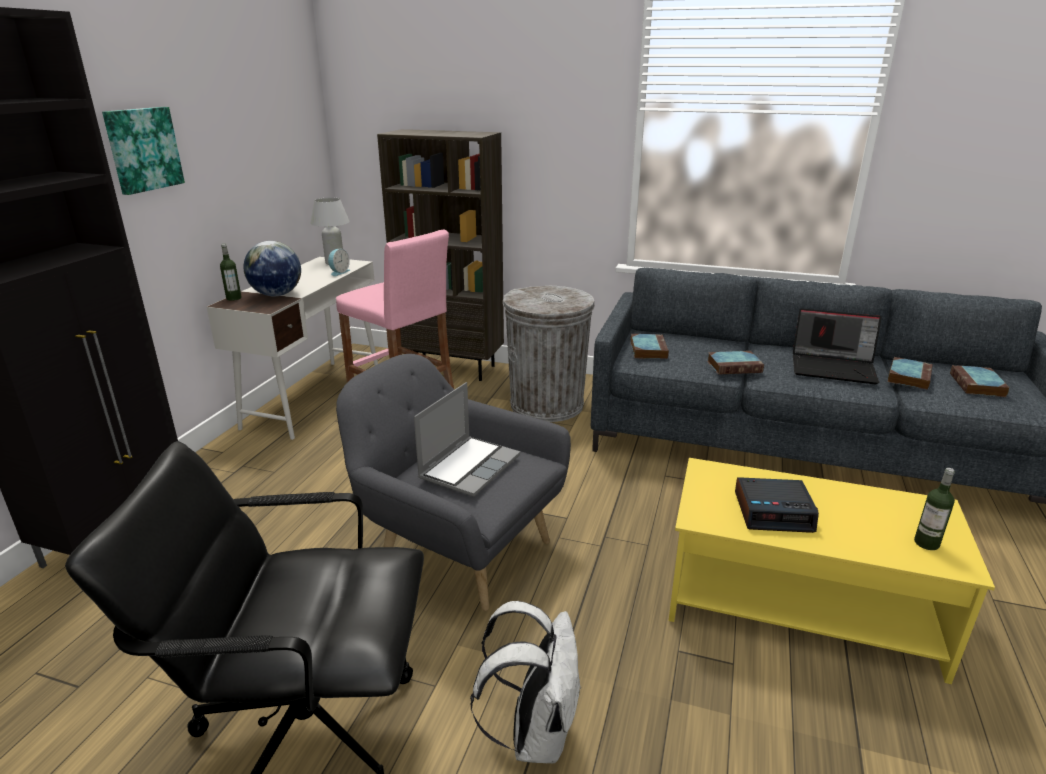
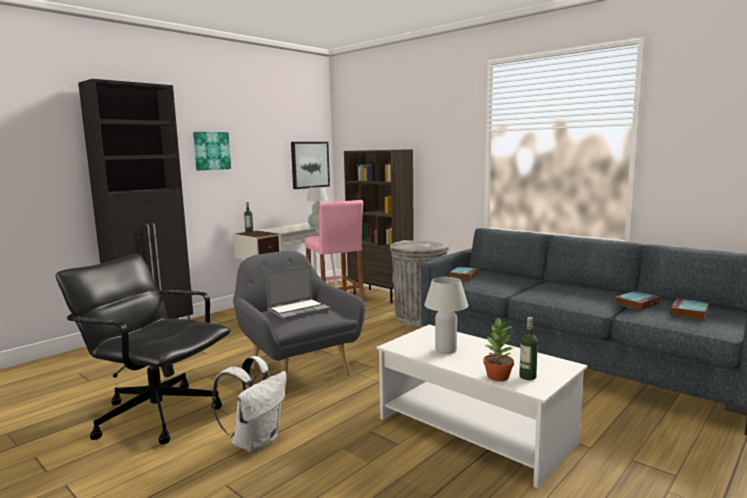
camera: 25 degrees right, 15 degrees down
(276, 295) = (270, 232): globe -> none
(300, 156) = (309, 164): none -> picture
(735, 366) = (511, 287): book -> none
(774, 512) = (445, 350): alarm clock -> white table lamp
(801, 605) = (475, 430): yellow coffee table -> white coffee table
(834, 368) = (583, 294): laptop -> none
(896, 553) = (497, 377): none -> potted plant

